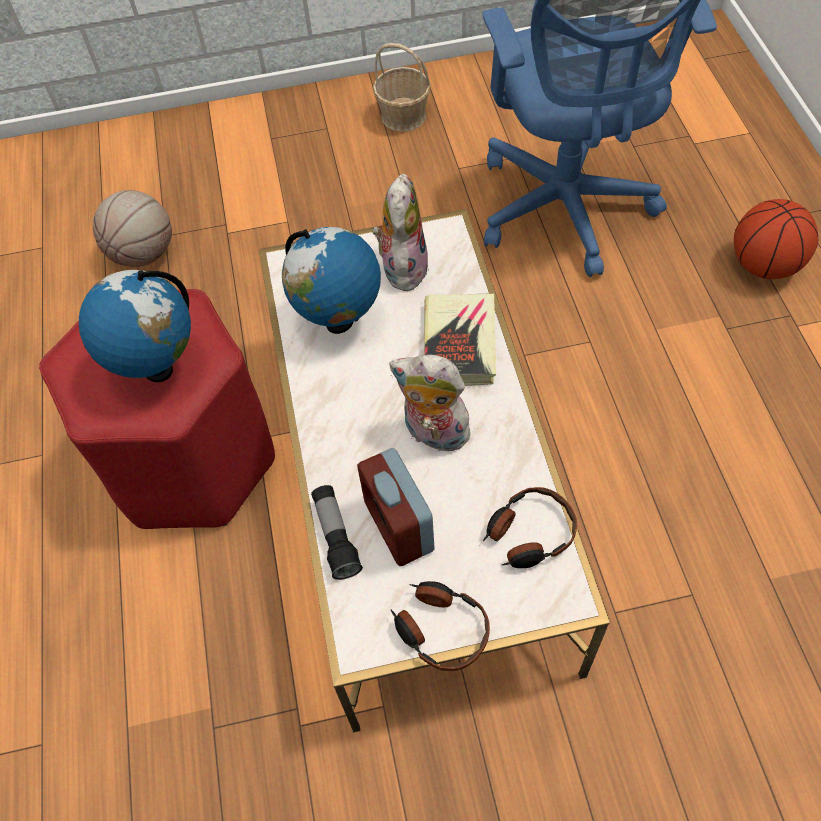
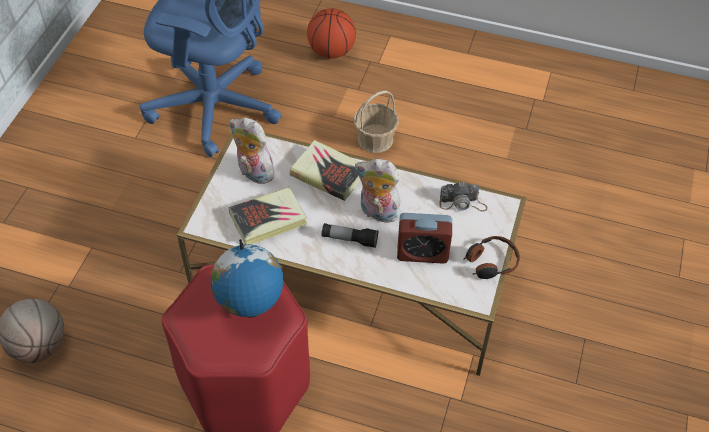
camera: 65 degrees left, 5 degrees down
(336, 536) = (410, 282): flashlight -> flashlight (349, 239)
(339, 322) = (268, 219): globe -> book
(403, 116) = (61, 141): basket -> basket (375, 139)
(433, 434) = (377, 213): plush toy -> plush toy turned 60 degrees clockwise
(529, 534) = (462, 203): headphones -> camera

